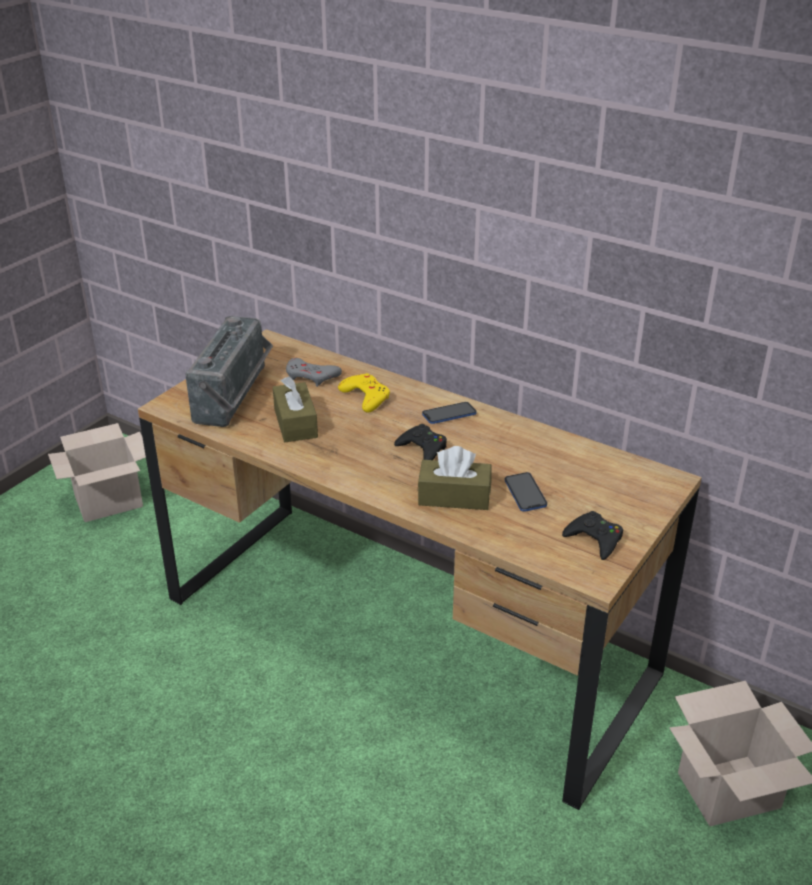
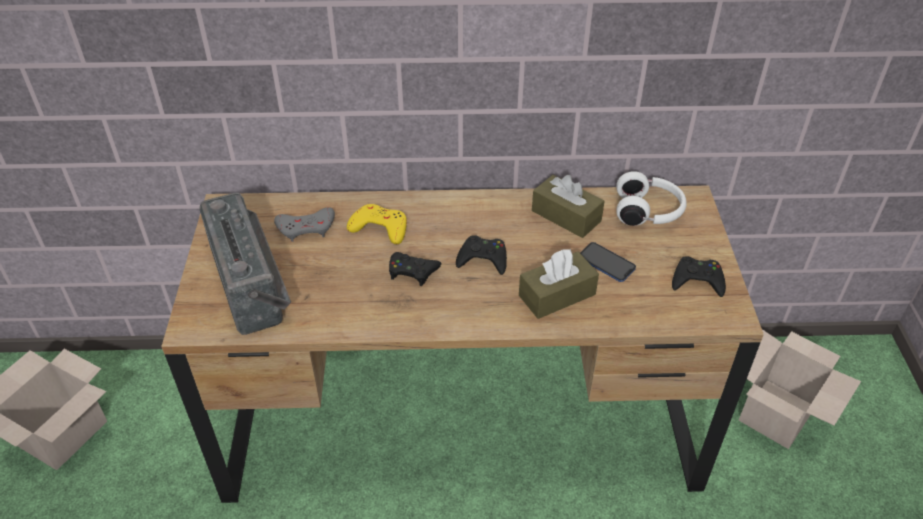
camera: 35 degrees left, 10 degrees up
(295, 423) = (343, 286): brown tissue box -> brown tissue box (566, 216)
(357, 434) = (412, 271): none -> black game controller
(449, 414) = (469, 213): phone -> none
(613, 473) = (648, 212): none -> white headphones

